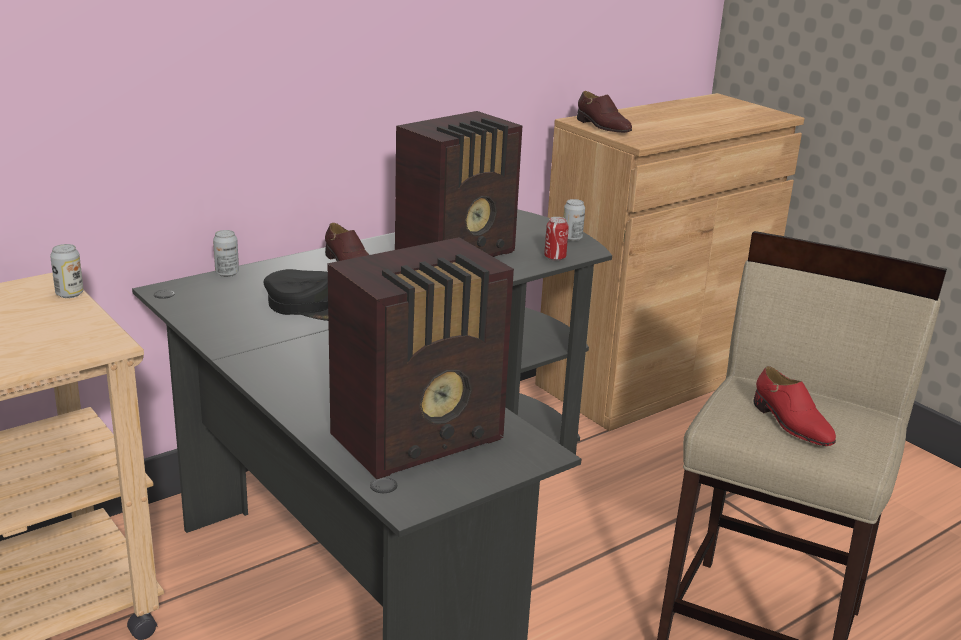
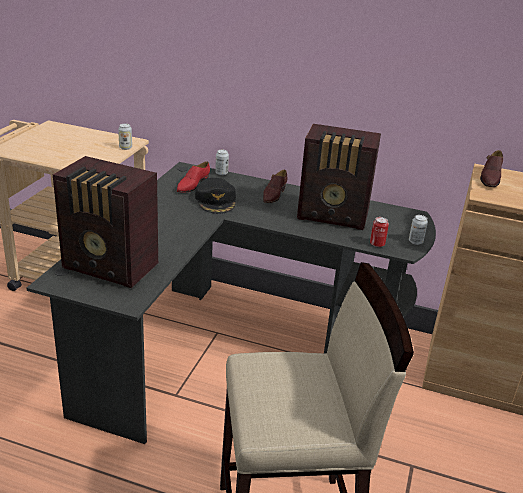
camera: 55 degrees right, 5 degrees up
(791, 424) = (275, 389): red shoe -> red shoe (192, 185)

